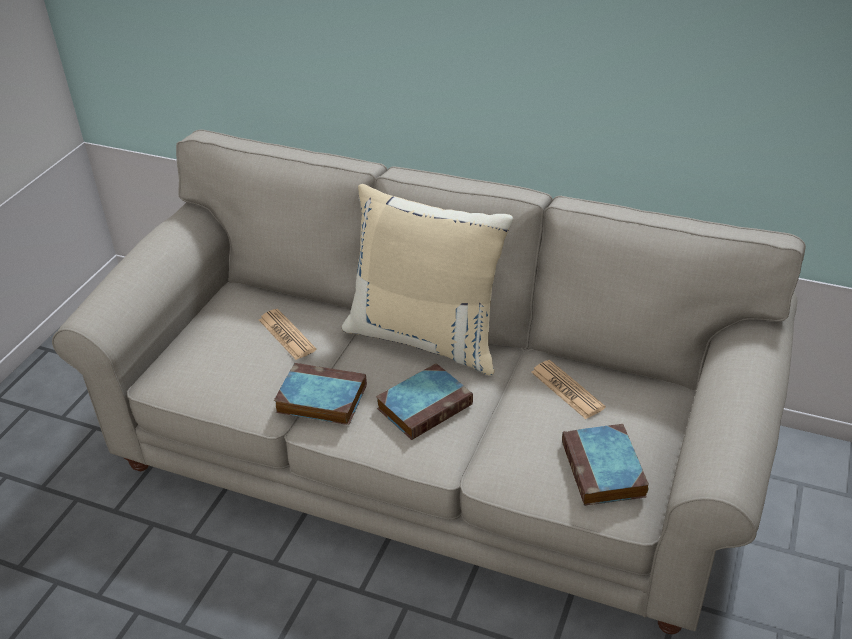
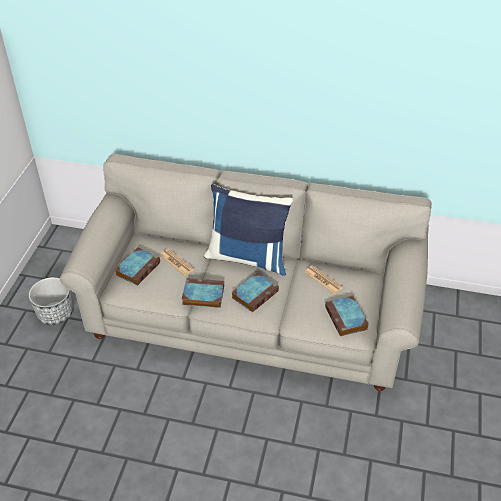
camera: 10 degrees left, 5 degrees up
(76, 419) = (55, 313): none -> planter
(213, 339) = (138, 268): none -> book
(427, 337) = (248, 257): beige pillow -> blue pillow

